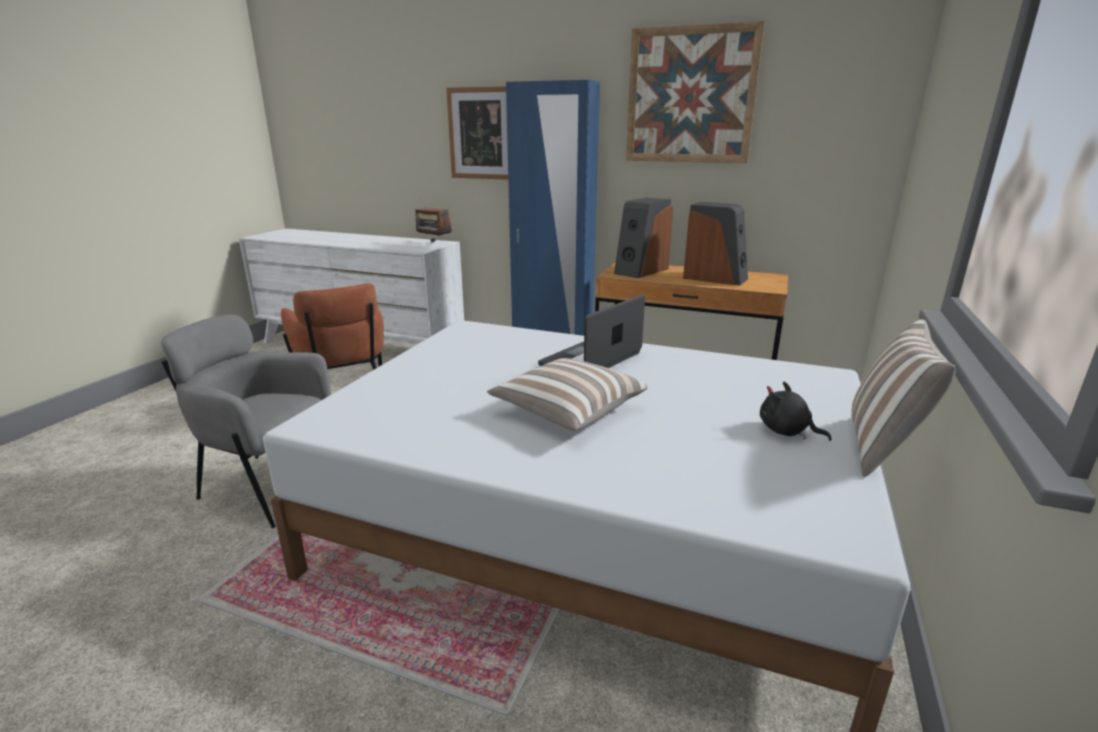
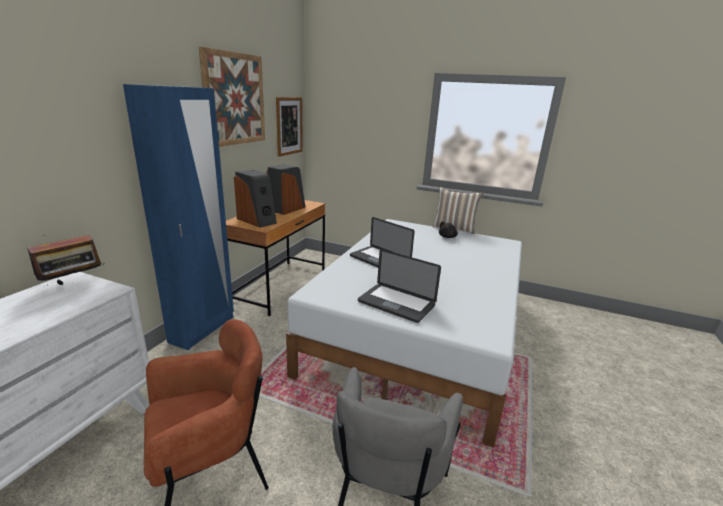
camera: 90 degrees left, 0 degrees up
(433, 367) = (396, 303): none -> laptop
(481, 134) = (76, 139): picture -> picture (289, 126)
(567, 411) = (446, 269): pillow -> none

